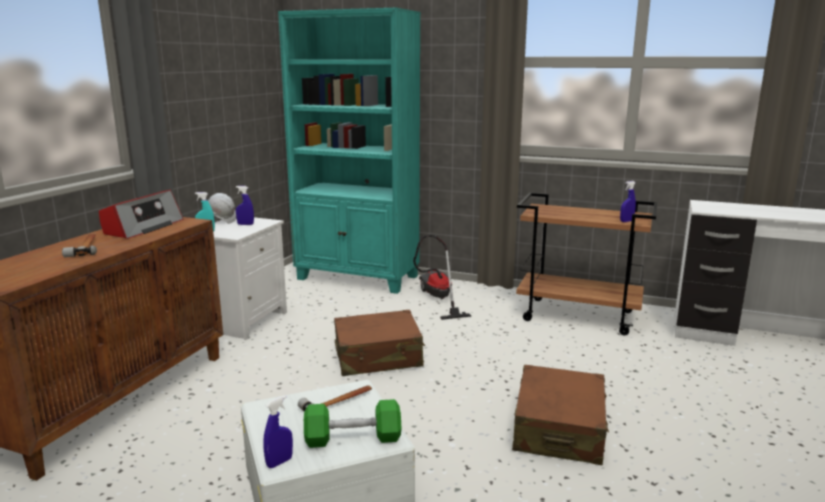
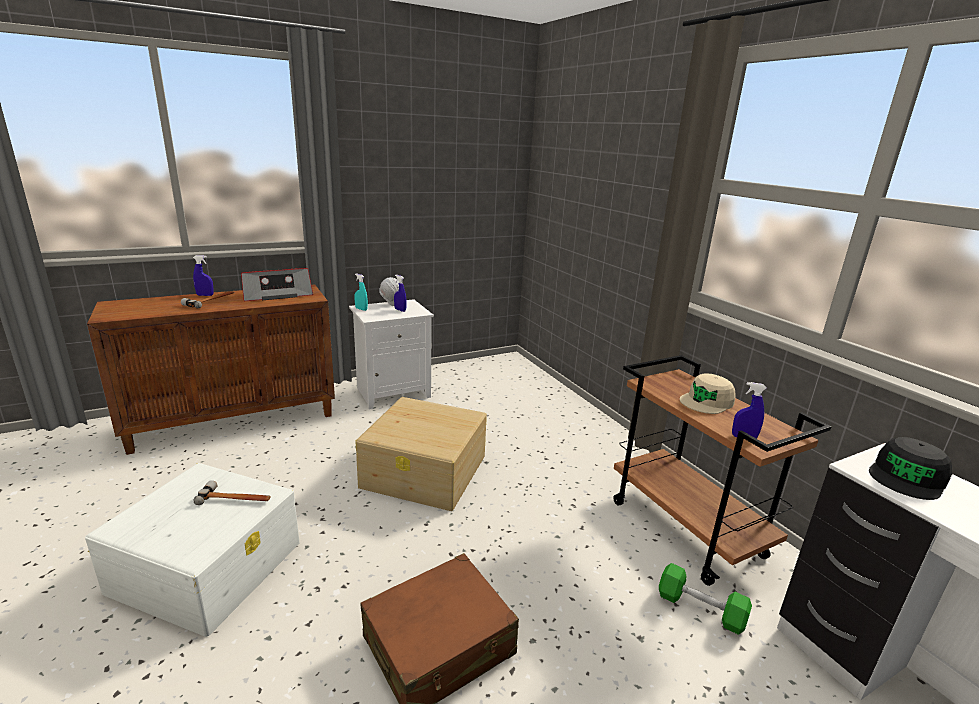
camera: 40 degrees right, 5 degrees up
(279, 462) = (118, 525): blue spray bottle -> blue spray bottle (205, 295)
(353, 438) = (182, 537): green dumbbell -> green dumbbell (700, 609)
(358, 278) = (533, 387): turquoise bookcase -> none
(378, 357) = (425, 471): brown suitcase -> beige storage box
(437, 299) = (567, 437): vacuum cleaner -> none
(579, 213) = (707, 401): none -> beige cap
(721, 207) = (907, 477): none -> black cap

